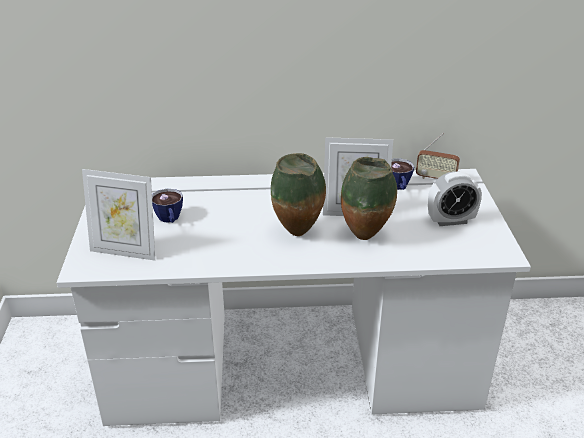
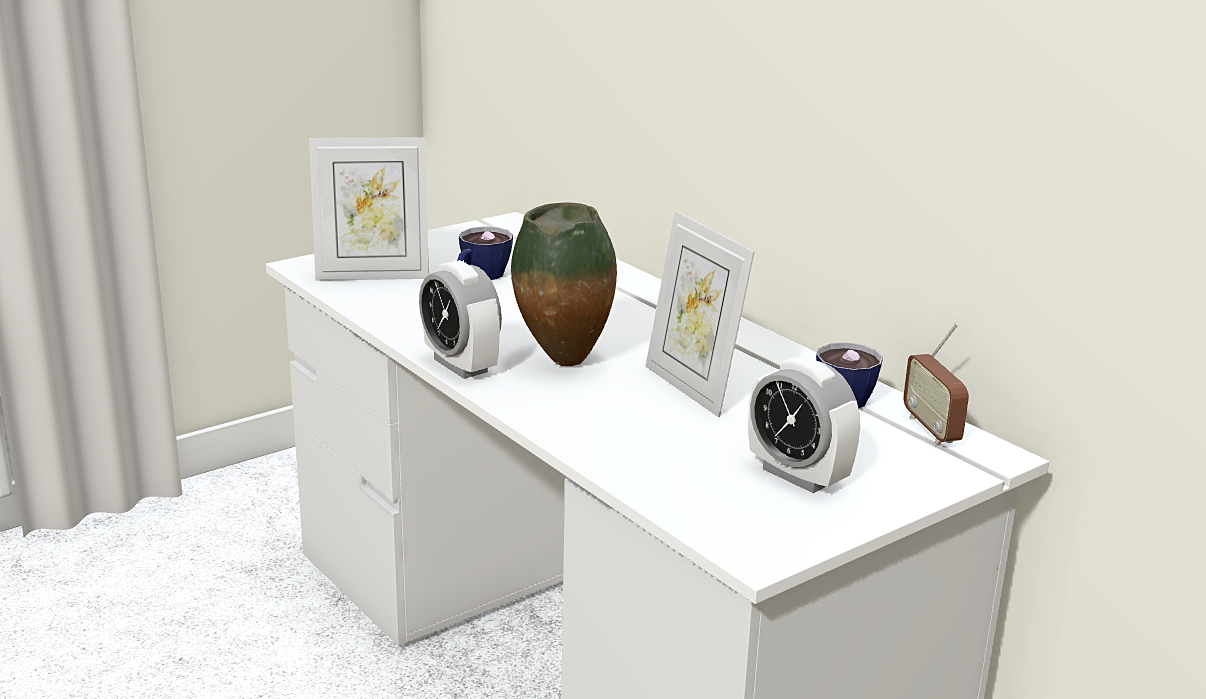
camera: 55 degrees right, 10 degrees down
(125, 251) = (372, 275): picture frame -> picture frame turned 75 degrees counterclockwise
(272, 263) = (461, 365): none -> alarm clock
(366, 237) = (628, 414): vase -> none

